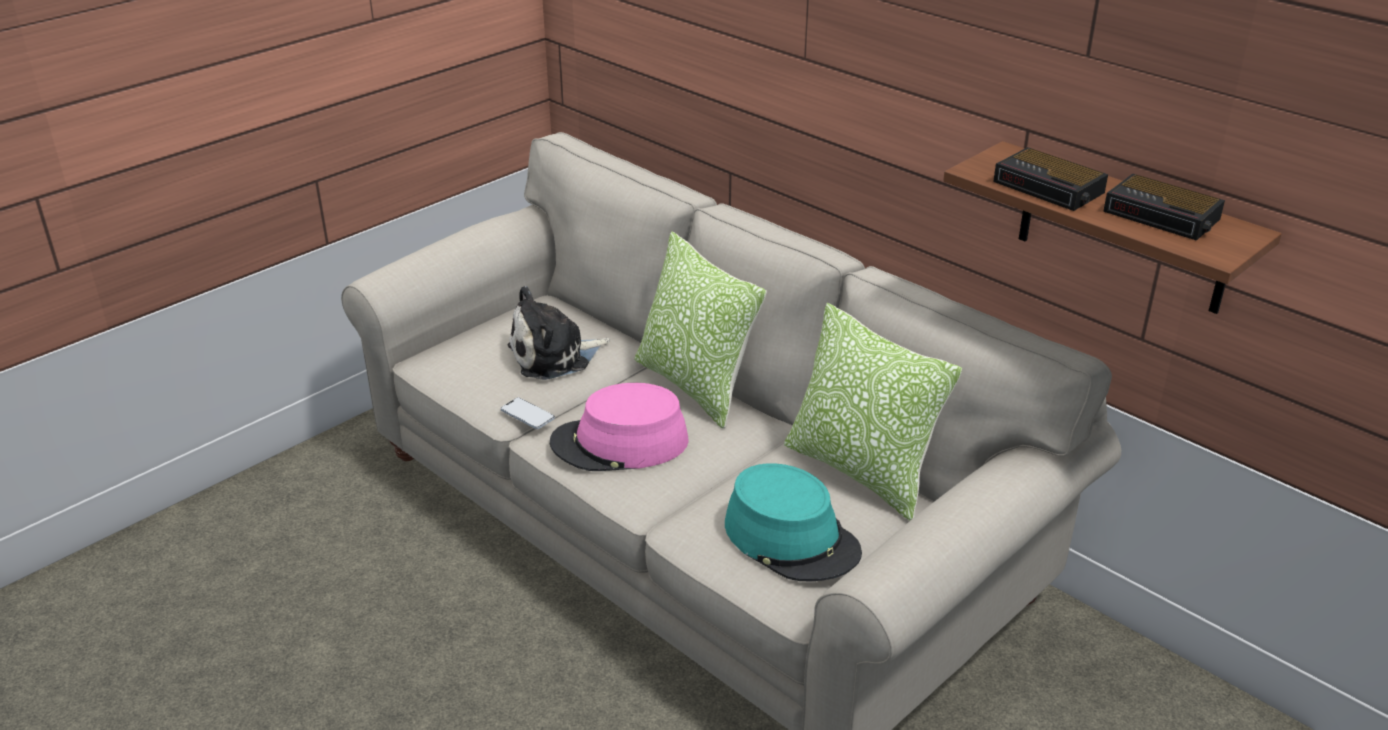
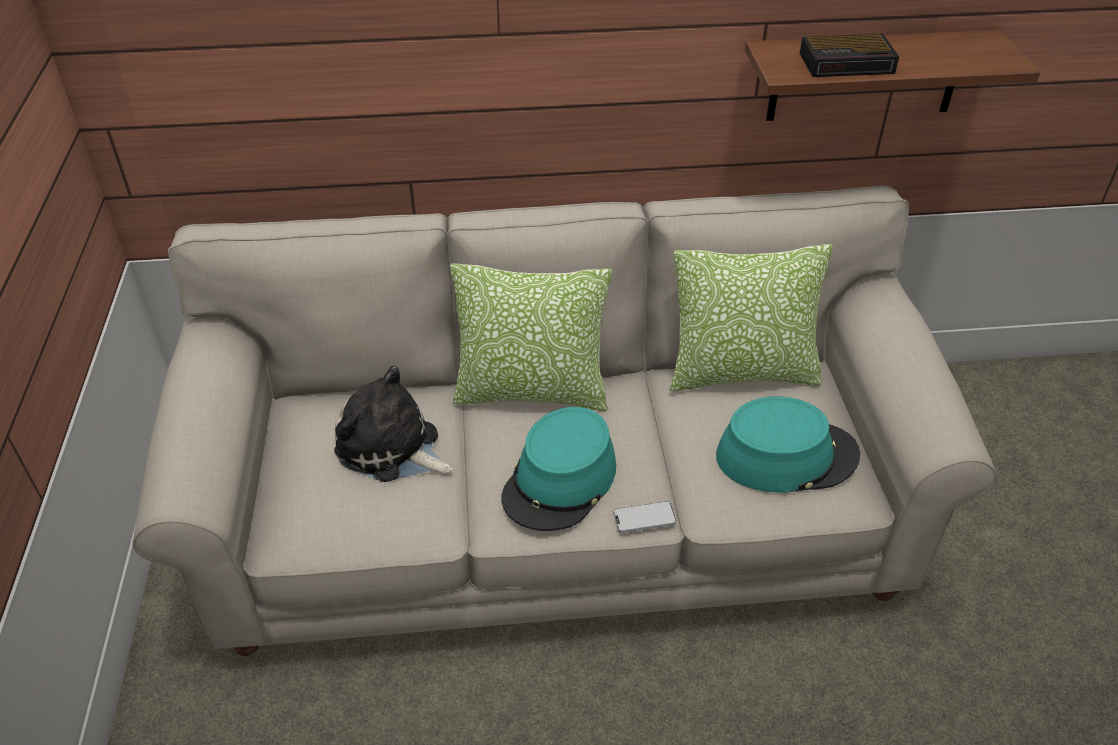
camera: 50 degrees left, 10 degrees up
(527, 414) = (458, 516): phone -> phone (644, 518)
(554, 356) = (392, 448): plush toy -> plush toy turned 105 degrees clockwise
(620, 443) = (560, 481): pink hat -> turquoise hat
(1164, 216) = (937, 50): alarm clock -> none

